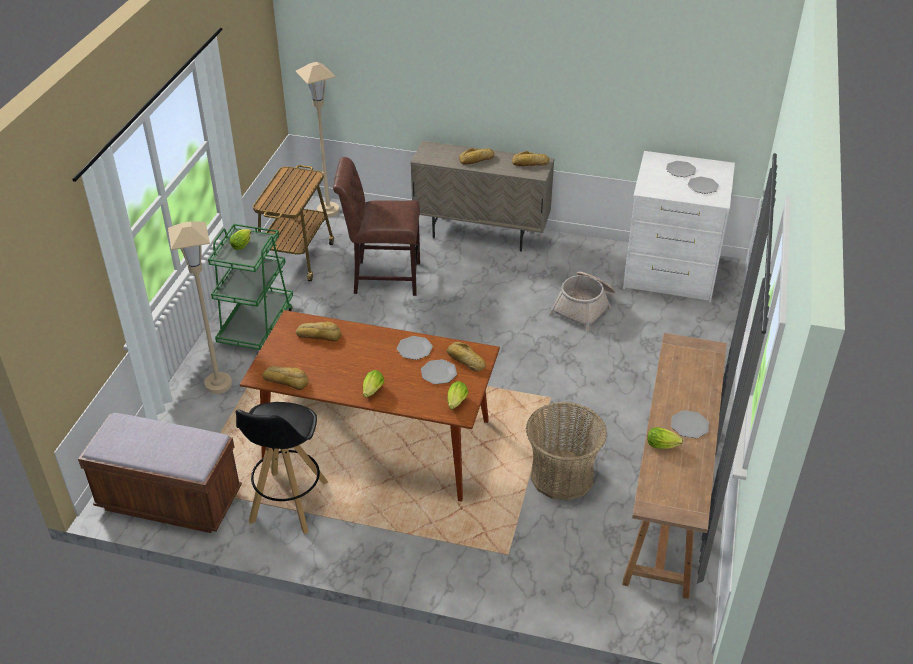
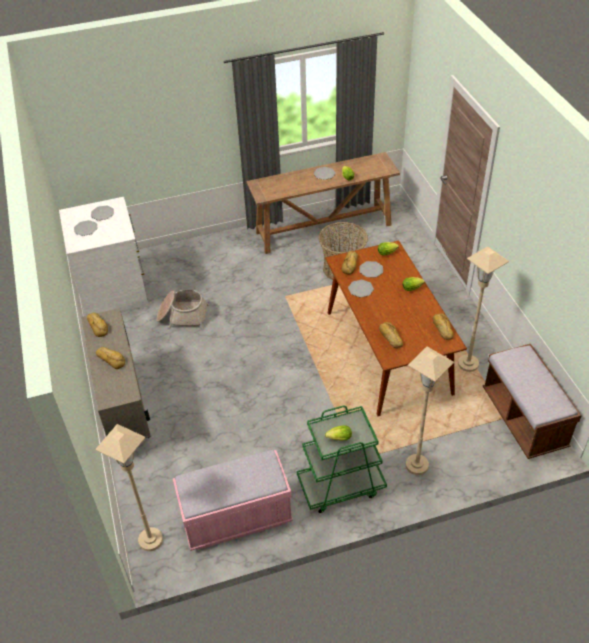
camera: 120 degrees left, 5 degrees up
(288, 502) = (468, 364): black stool -> beige floor lamp
(296, 256) = (236, 518): cart -> pink bench
(382, 277) = (224, 441): brown chair -> none

